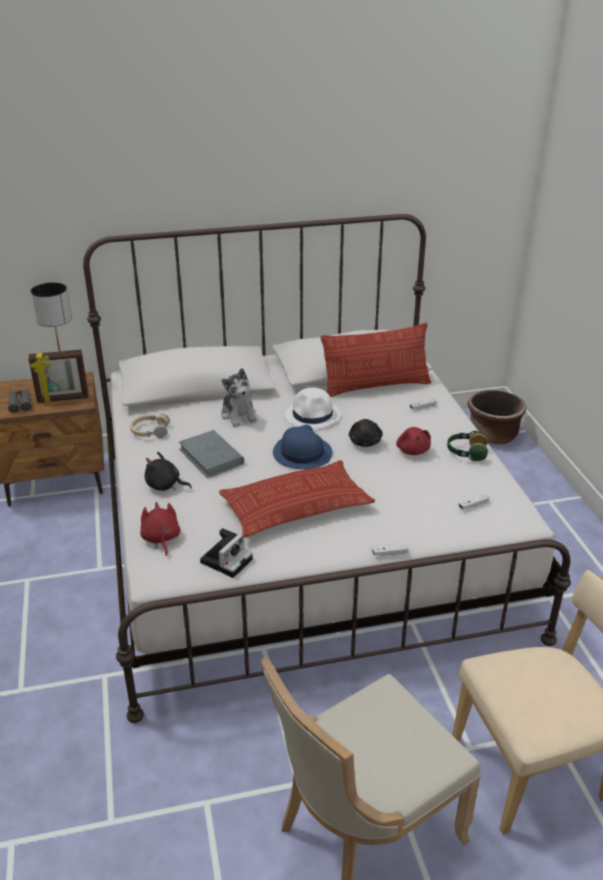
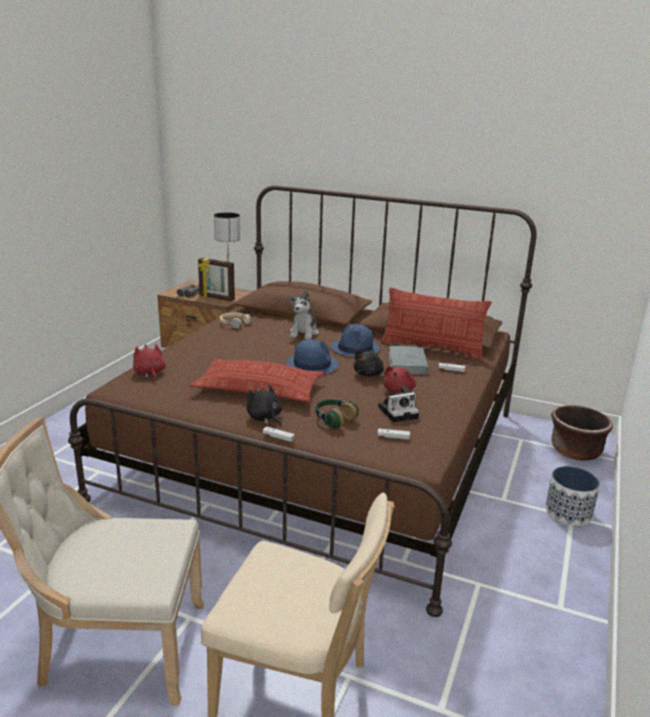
camera: 35 degrees right, 10 degrees down
(161, 539) = (149, 373): red plush toy -> red plush toy turned 45 degrees counterclockwise
(165, 485) = (197, 350): black plush toy -> black plush toy (265, 418)
(211, 457) = (249, 347): grey book -> grey book (407, 363)
(227, 559) = (168, 397): camera -> camera (399, 412)
(301, 536) = (321, 452): white bed -> brown bed
(313, 415) = (355, 348): white hat -> blue hat
(466, 453) = (442, 406): headphones -> headphones (334, 419)
(544, 499) = (568, 512): none -> planter

